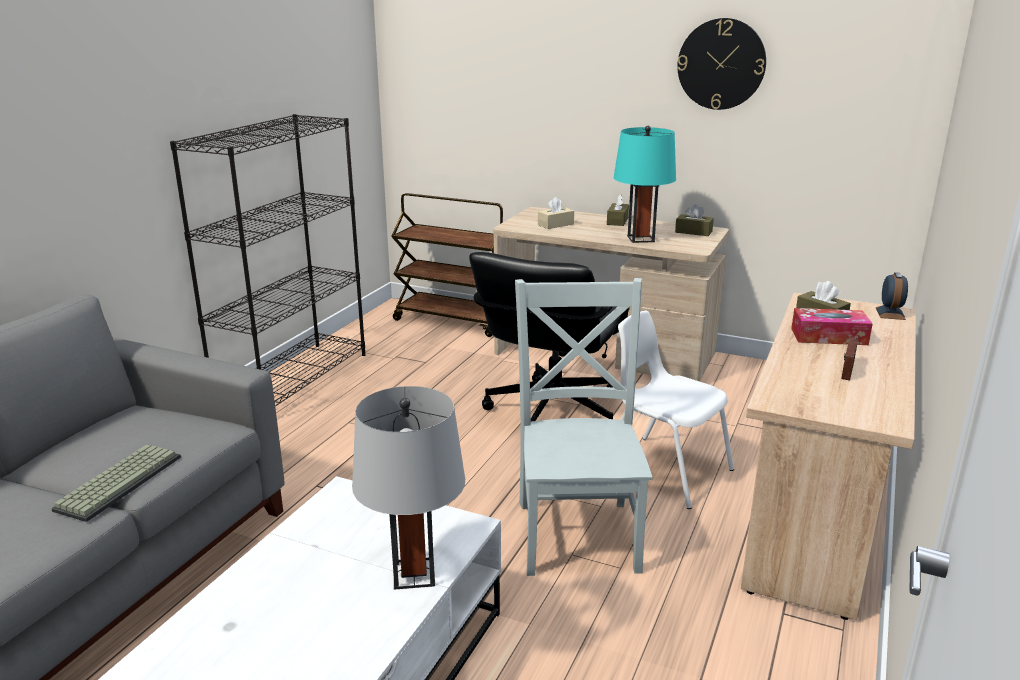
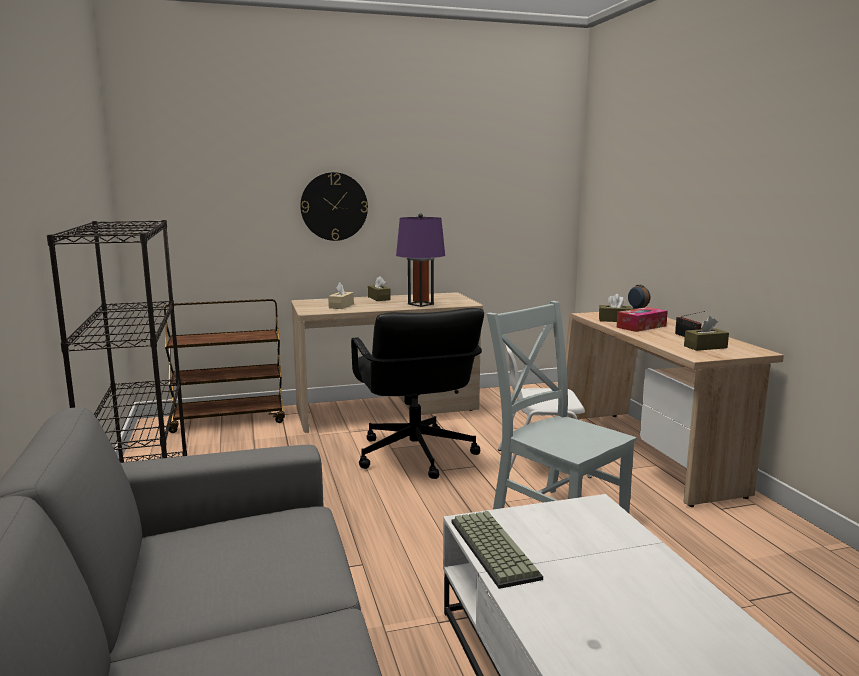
camera: 40 degrees left, 10 degrees down
(119, 482) = (301, 588): keyboard -> keyboard (491, 548)
(414, 574) = (629, 545): grey table lamp -> none
(641, 239) = (421, 304): turquoise table lamp -> purple table lamp
(693, 232) = (442, 296): brown tissue box -> brown tissue box (705, 347)
(721, 64) = (439, 171): wall clock -> wall clock (334, 206)

